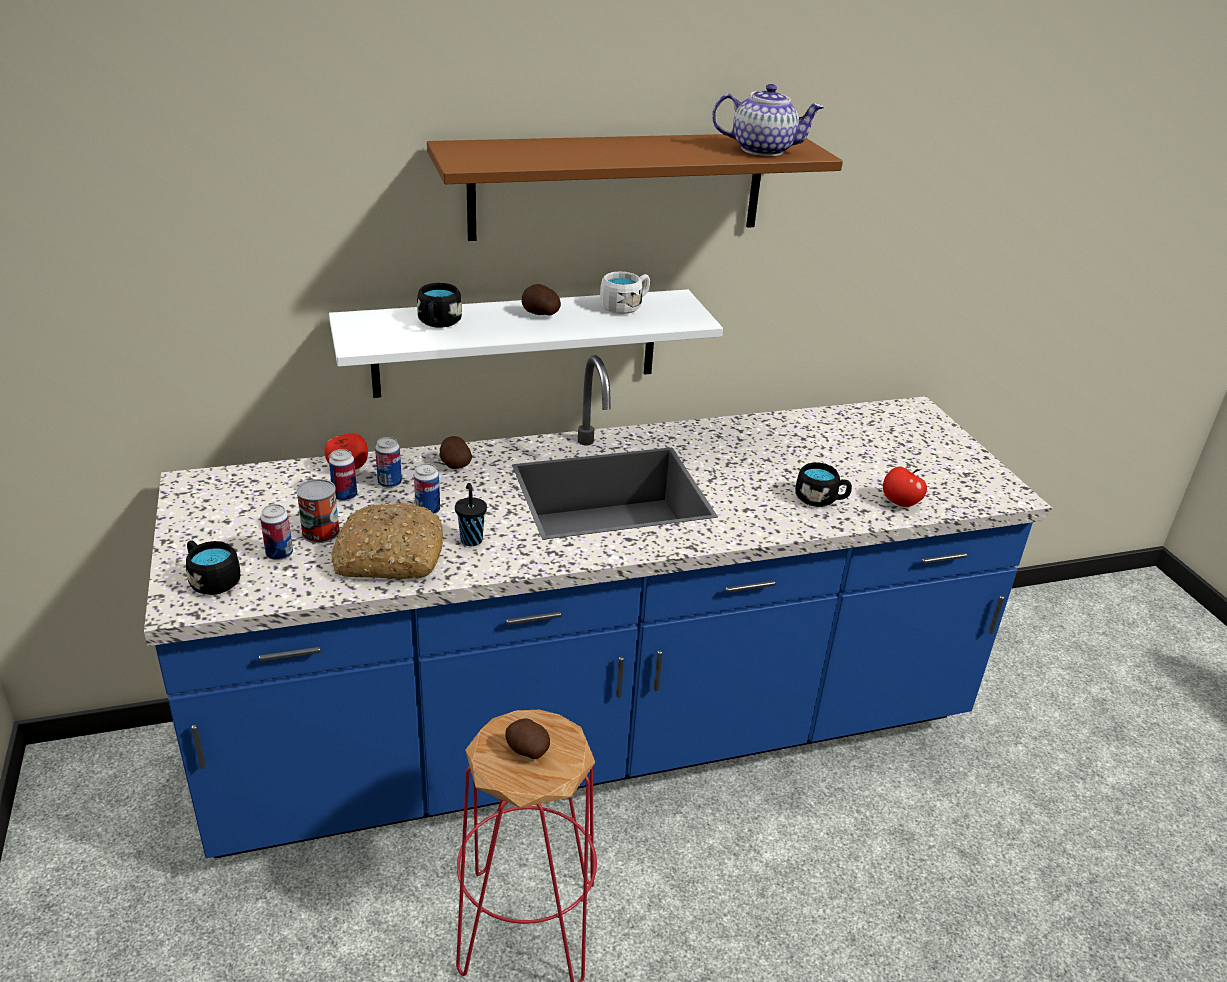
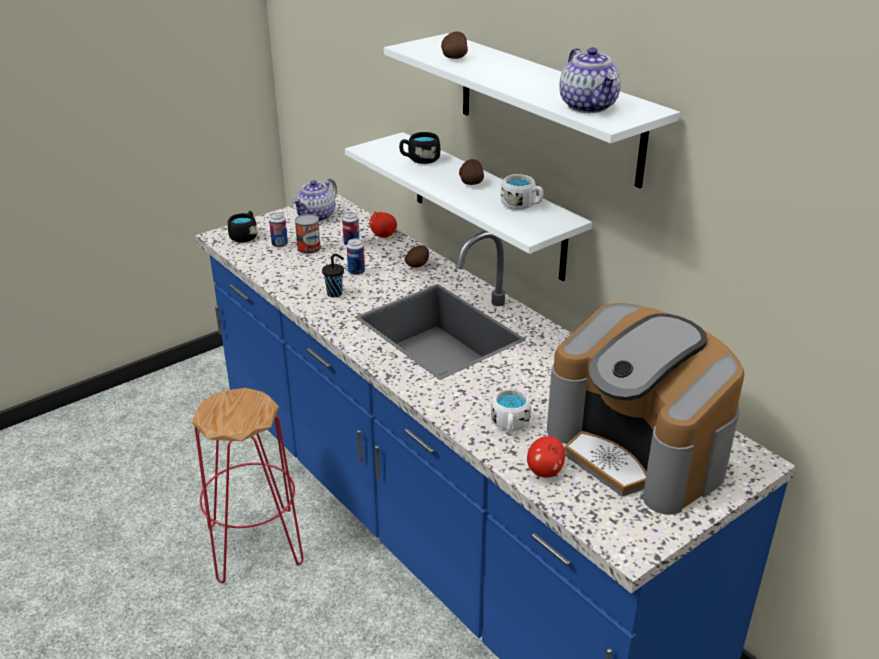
camera: 70 degrees right, 0 degrees up
(225, 504) = (317, 216): none -> teapot
(389, 557) = (298, 274): bread -> none
(390, 483) = (377, 252): can -> none
(526, 750) = (234, 409): potato -> potato (454, 58)
(618, 185) = (548, 108): brown shelf -> white shelf
(821, 500) = (510, 425): black mug -> white mug
(883, 449) = (639, 449): none -> coffee machine

